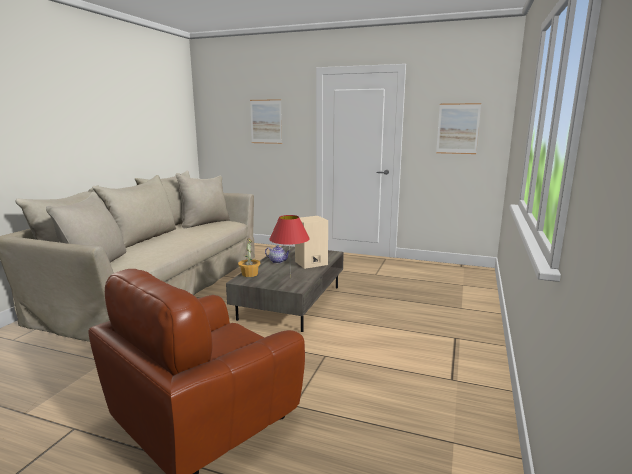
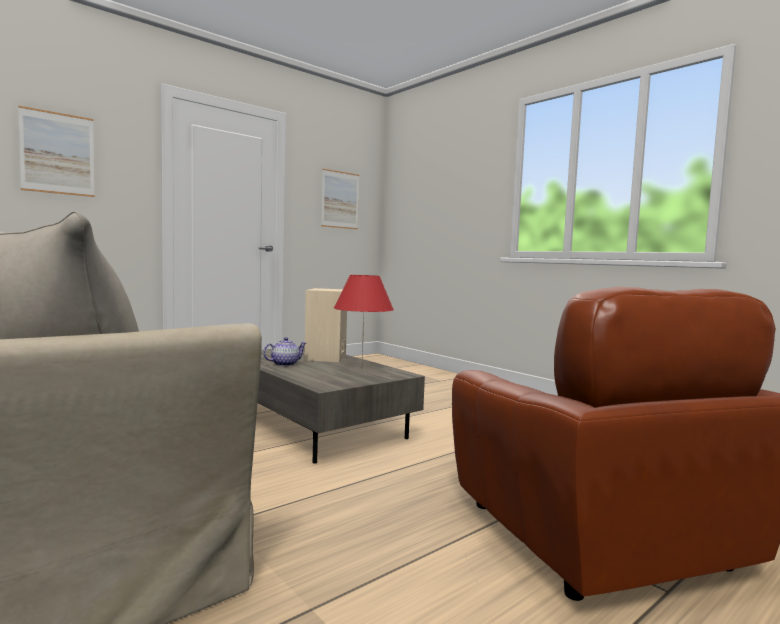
camera: 60 degrees left, 10 degrees down
(249, 274) = (307, 379): potted plant -> none

